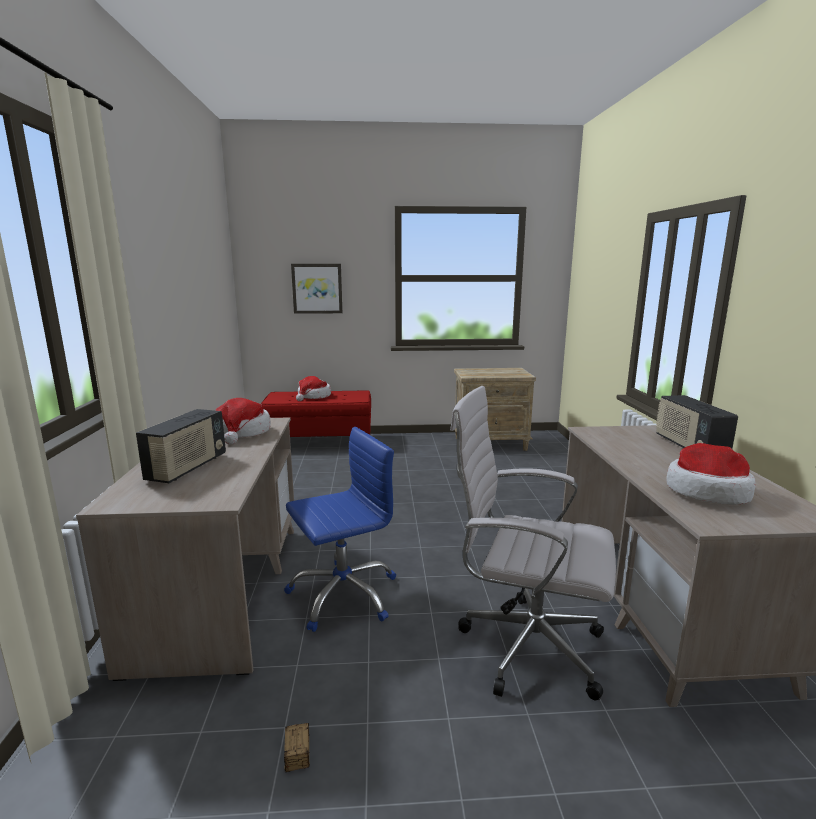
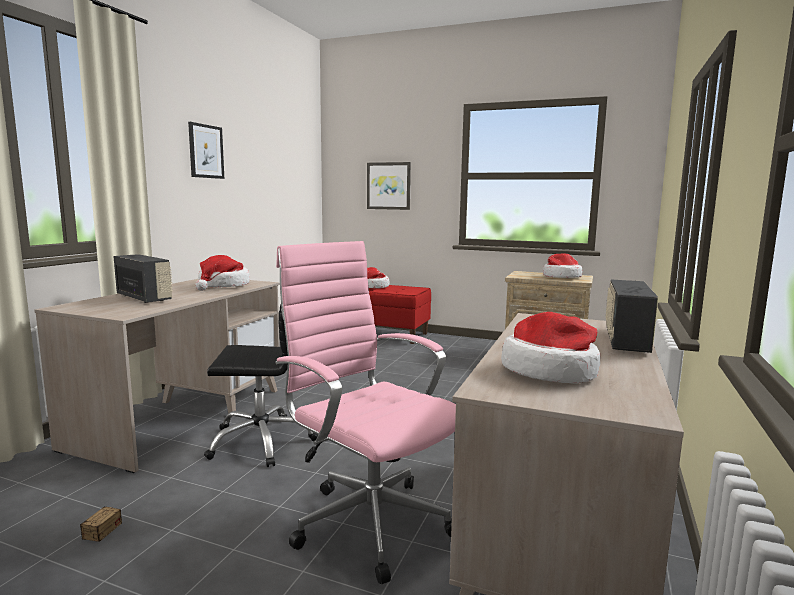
camera: 25 degrees right, 5 degrees down
(158, 267) = (206, 151): none -> picture
(188, 468) = (144, 298): radio -> radio turned 90 degrees counterclockwise
(343, 594) = (261, 441): blue office chair -> black office chair
(504, 372) = (561, 277): none -> hat
(524, 645) = (368, 520): white office chair -> pink office chair

